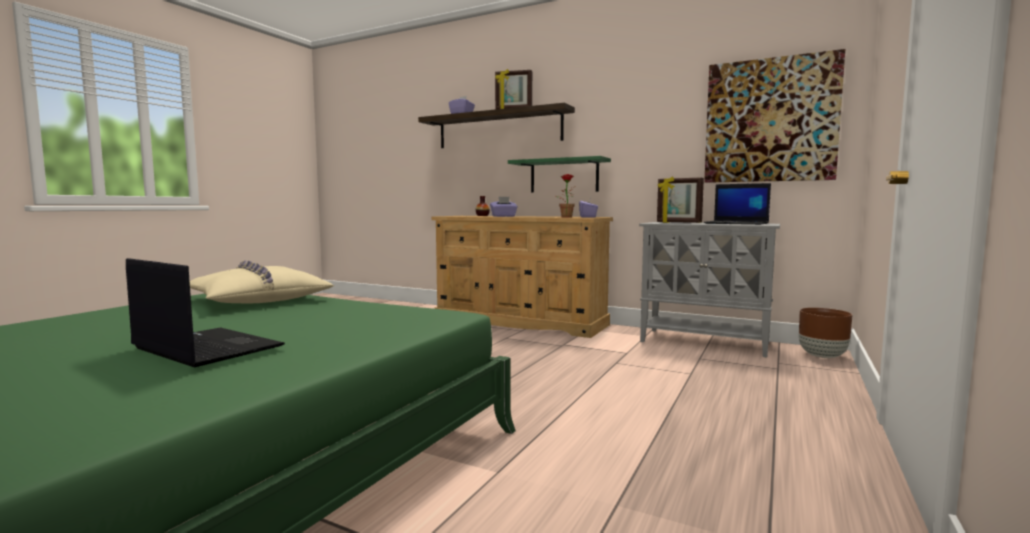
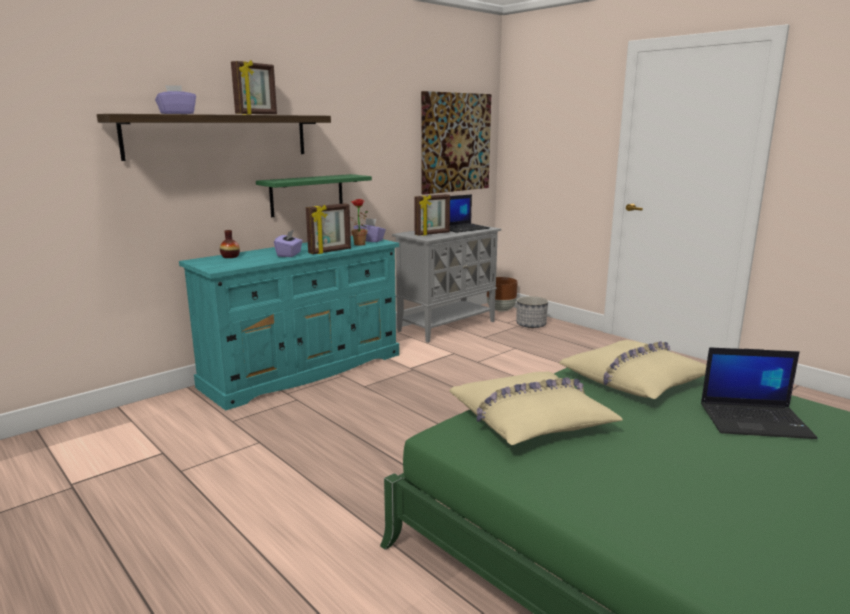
camera: 70 degrees left, 10 degrees up
(205, 347) = (755, 421): laptop -> laptop turned 135 degrees counterclockwise
(354, 318) = (635, 380): none -> beige pillow
(520, 321) = (304, 370): beige dresser -> turquoise dresser
(527, 217) = (330, 251): none -> picture frame
(796, 374) = (531, 325): none -> planter

